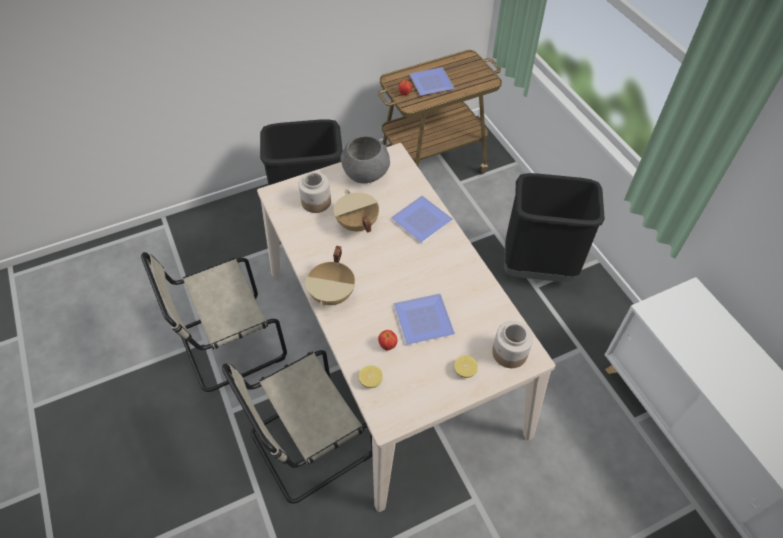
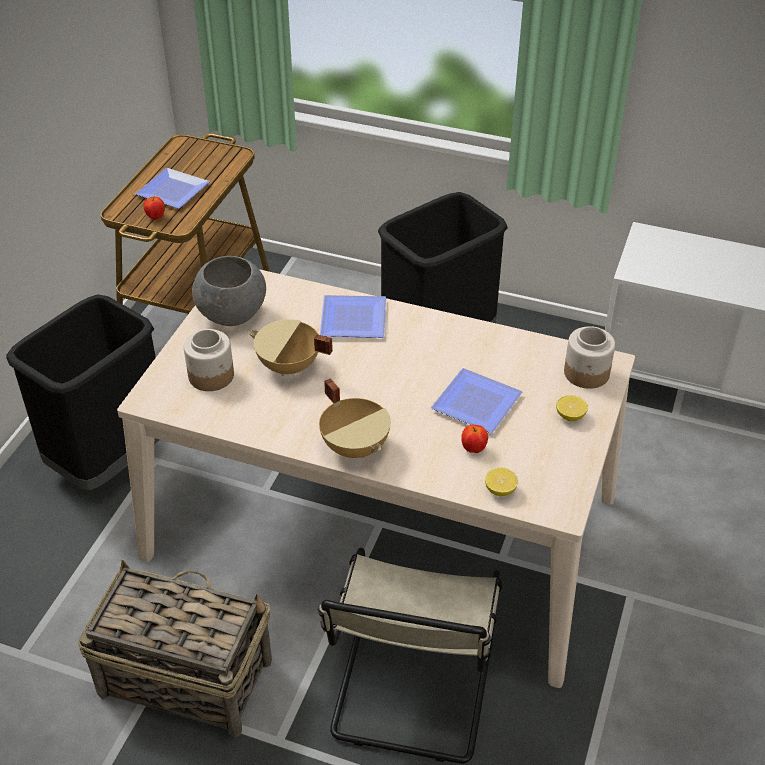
camera: 45 degrees left, 10 degrees down
(228, 345) = (184, 676): beige chair -> basket

